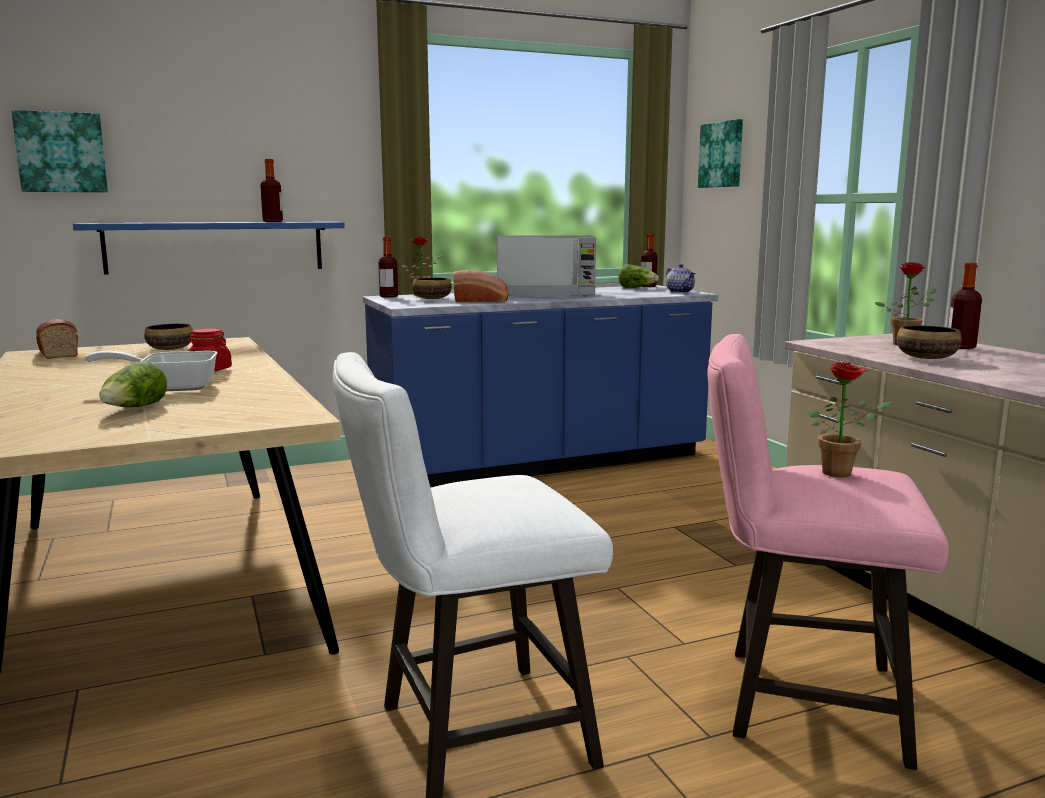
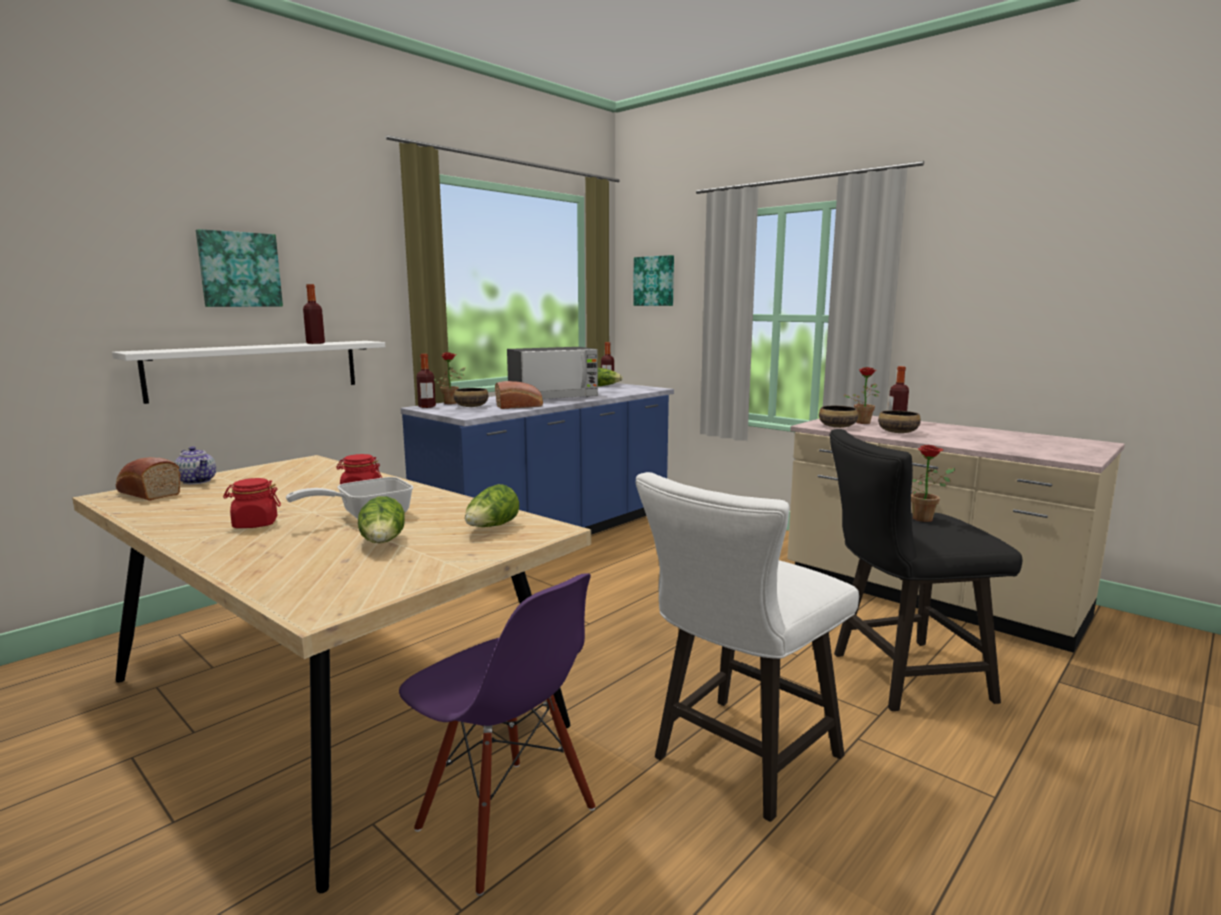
camera: 25 degrees left, 0 degrees up
(61, 152) = (91, 277): picture -> picture (239, 269)
(76, 383) = (255, 524): none -> red jar
(171, 349) = (267, 475): bowl -> bowl (837, 426)
(180, 721) = (505, 820): none -> purple chair
(215, 247) = (257, 369): blue shelf -> white shelf
(251, 408) = (491, 527): none -> lettuce
(680, 292) = (643, 388): teapot -> teapot (197, 481)
(797, 700) = (899, 677): pink stool -> black stool

